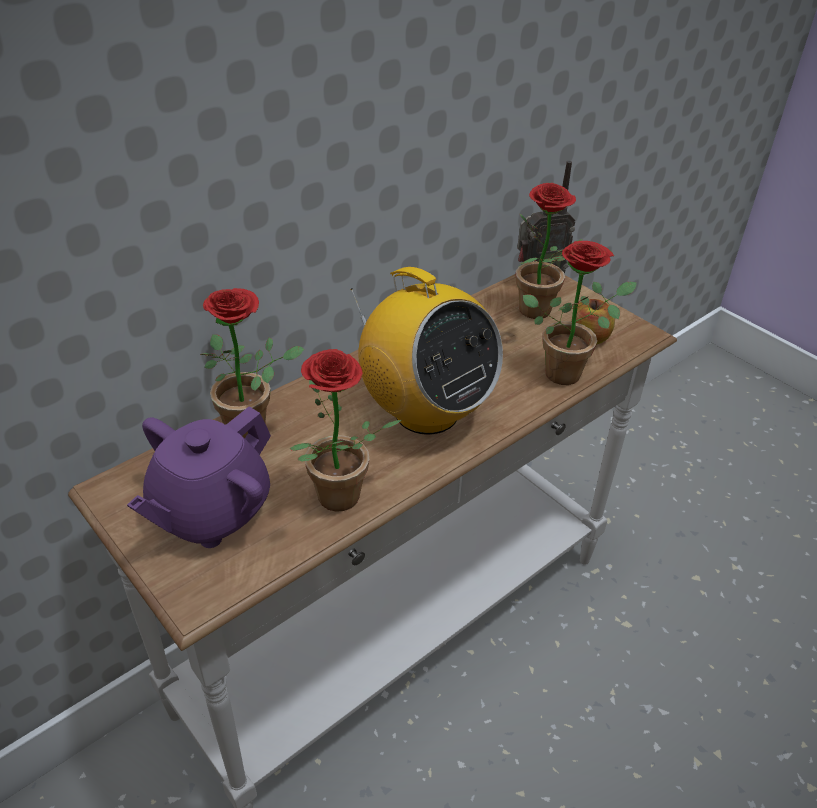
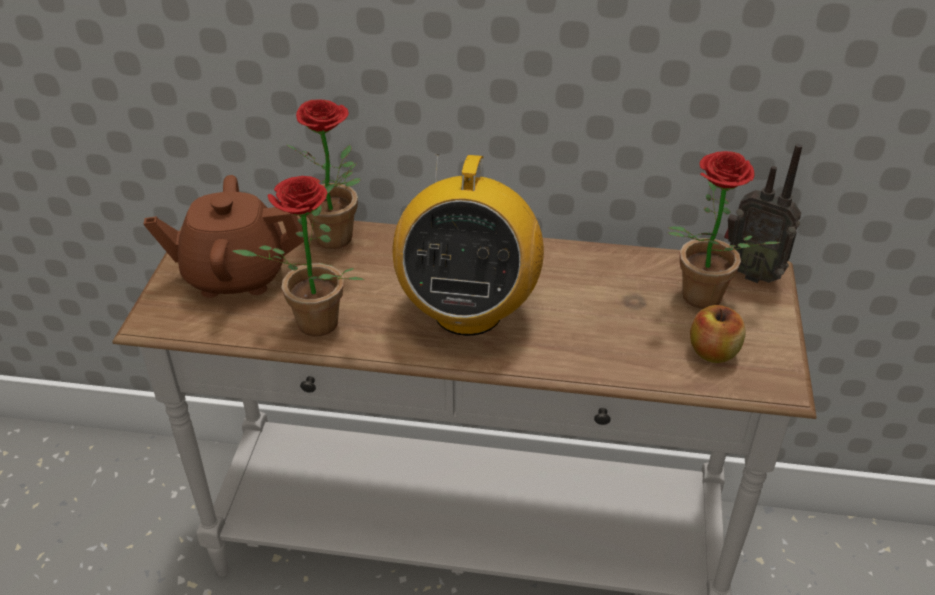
camera: 50 degrees right, 0 degrees up
(210, 512) = (235, 275): purple teapot -> brown teapot
(568, 371) = (641, 364): potted plant -> none

